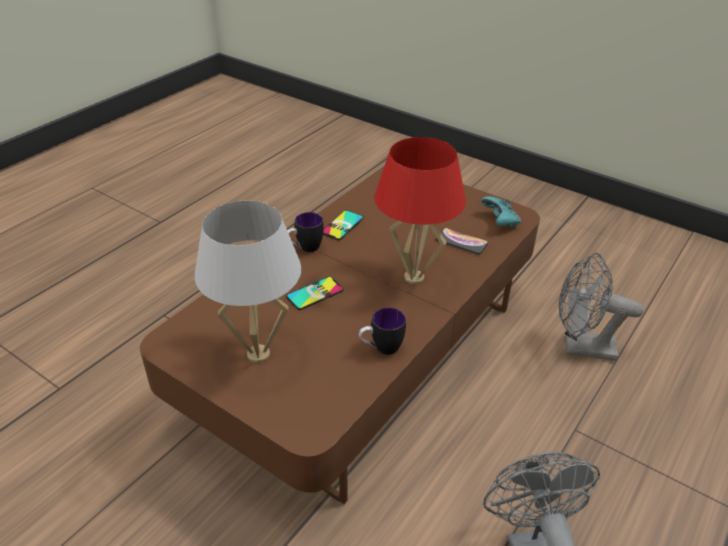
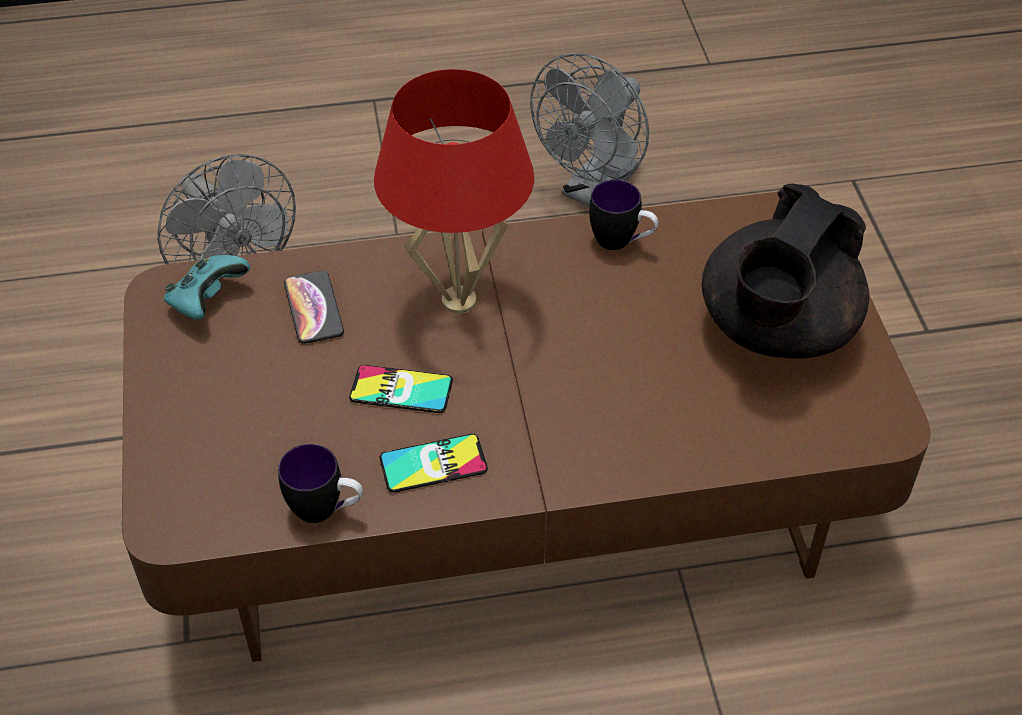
camera: 135 degrees left, 10 degrees up
(258, 354) = (775, 330): white table lamp -> black teapot
(305, 249) = (545, 457): mug -> mug (326, 511)
(315, 293) = (617, 367): phone -> phone (401, 390)

